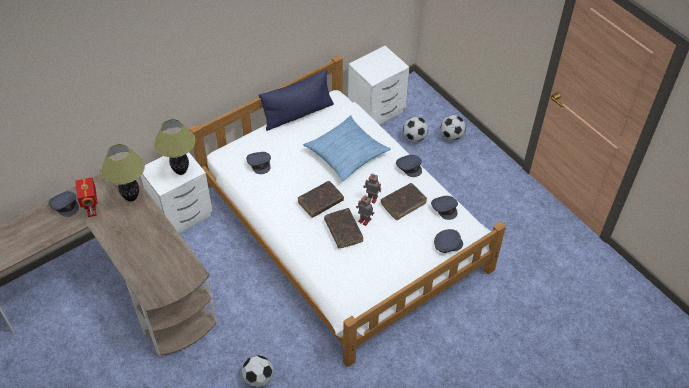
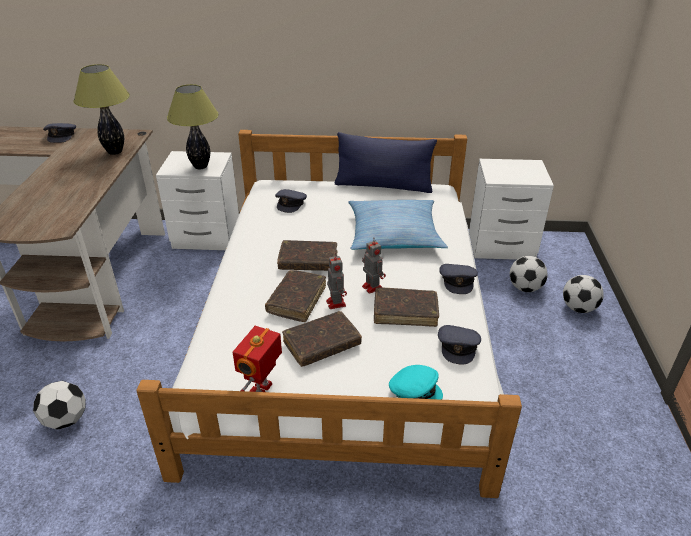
camera: 40 degrees right, 15 degrees down
(92, 211) = (72, 147): toy robot -> toy robot (262, 390)
(384, 248) = (322, 344): none -> brown book
(447, 244) = (415, 390): grey cap -> turquoise cap

